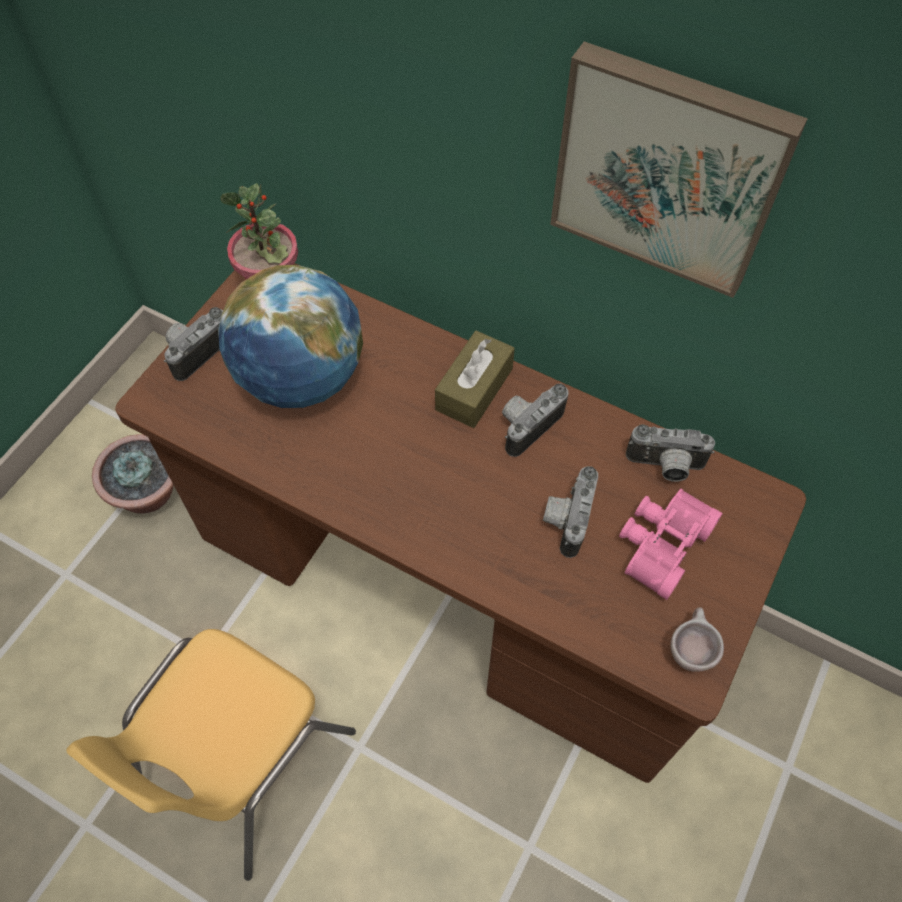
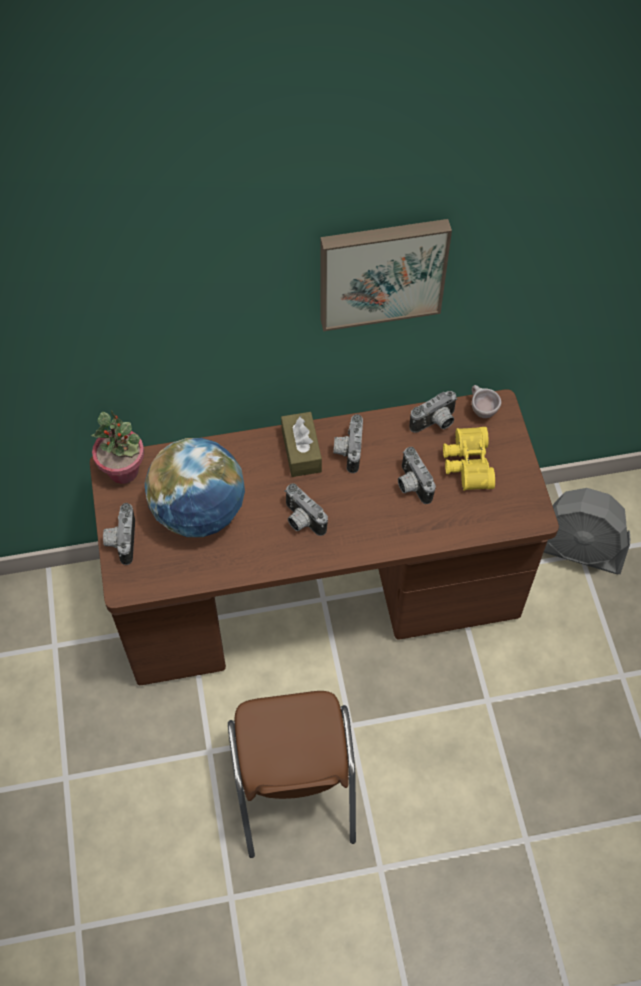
camera: 40 degrees left, 0 degrees up
(149, 493) = (71, 687): potted plant -> none
(245, 765) = (293, 788): yellow chair -> brown chair
(398, 466) = (301, 521): none -> camera
(660, 543) = (466, 464): pink binoculars -> yellow binoculars
(689, 648) = (521, 504): beige cup -> beige cup (480, 410)
(789, 758) = (577, 549): none -> grey fan

